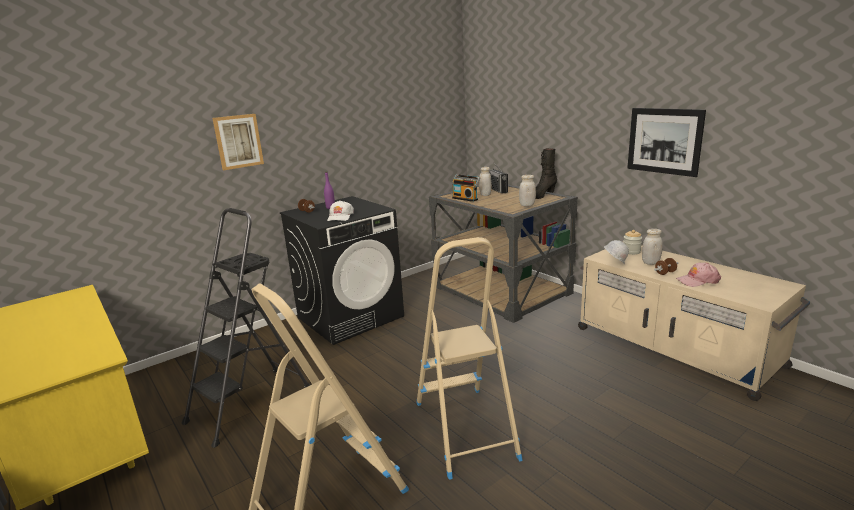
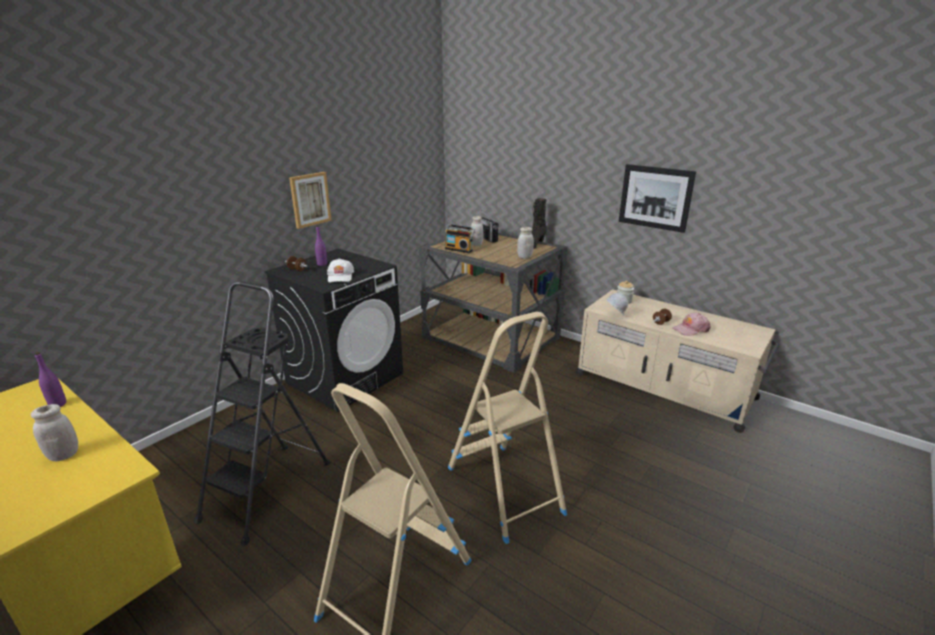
camera: 15 degrees left, 5 degrees up
(83, 305) = (58, 404): none -> purple bottle
(238, 141) = (217, 194): picture -> picture (310, 199)
(650, 262) = (644, 312): white jar -> white jar (64, 455)

